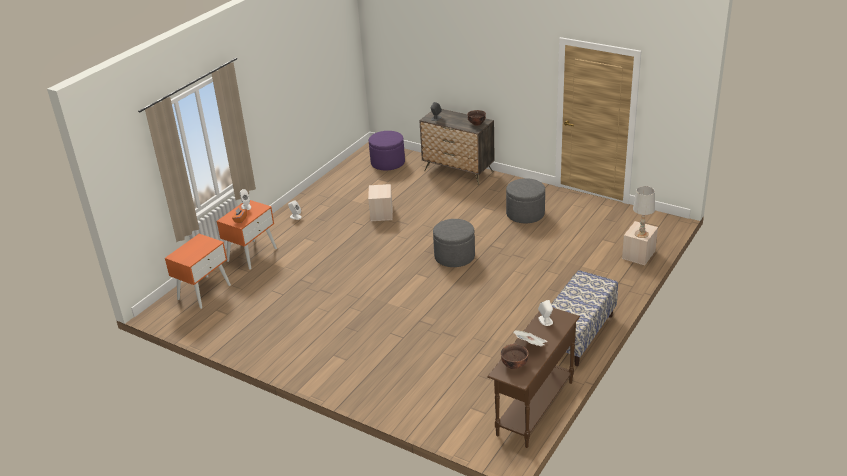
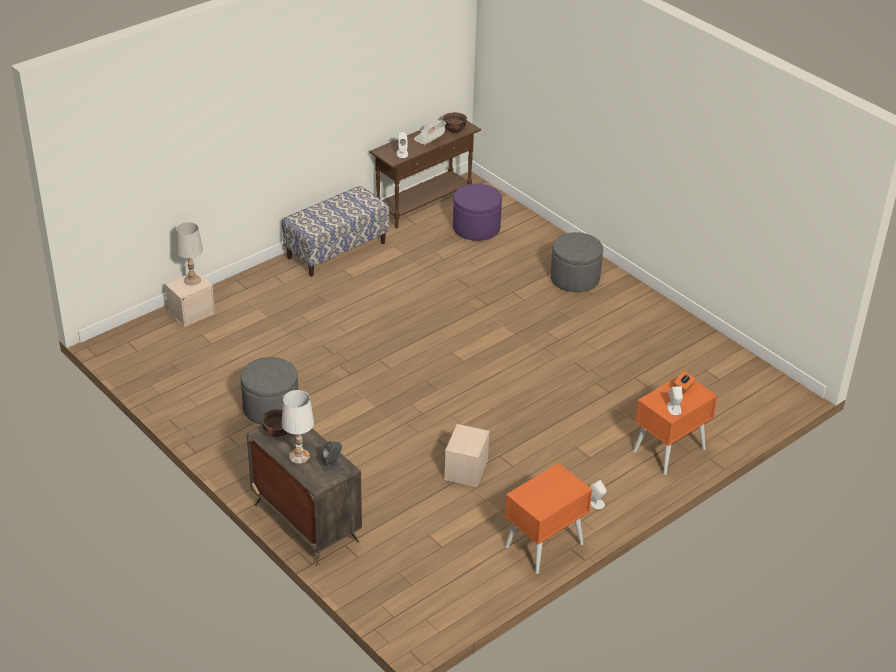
camera: 165 degrees left, 5 degrees up
(204, 291) = (735, 409): orange nightstand -> orange nightstand (544, 545)
(387, 163) = (409, 582): purple ottoman -> purple ottoman (476, 228)
(454, 256) = (404, 370): grey ottoman -> grey ottoman (574, 278)
(456, 118) = (299, 456): none -> white table lamp

